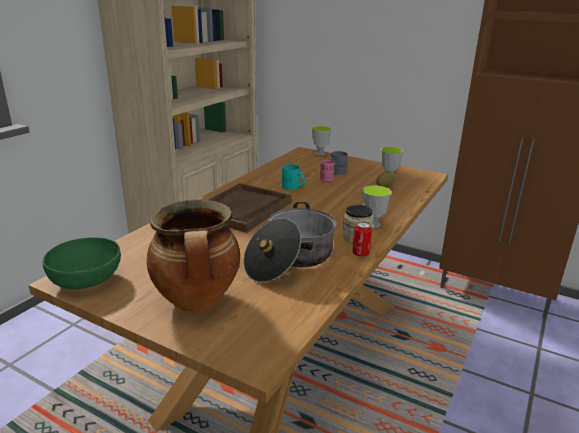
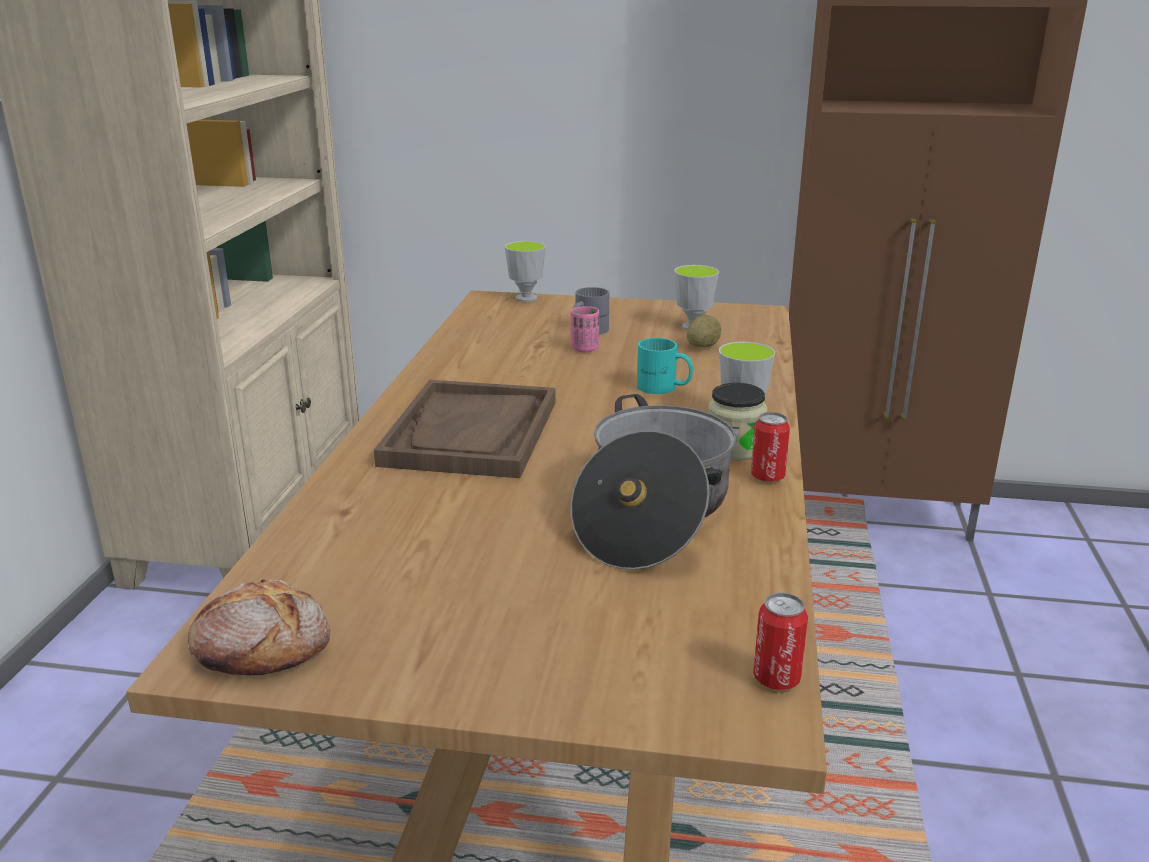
camera: 20 degrees left, 0 degrees up
(87, 279) = (261, 646): green bowl -> bread
(198, 301) = (547, 635): cooking pot -> none
(280, 345) = (776, 679): none -> can
(293, 187) = (533, 373): turquoise mug -> turquoise mug (663, 388)

